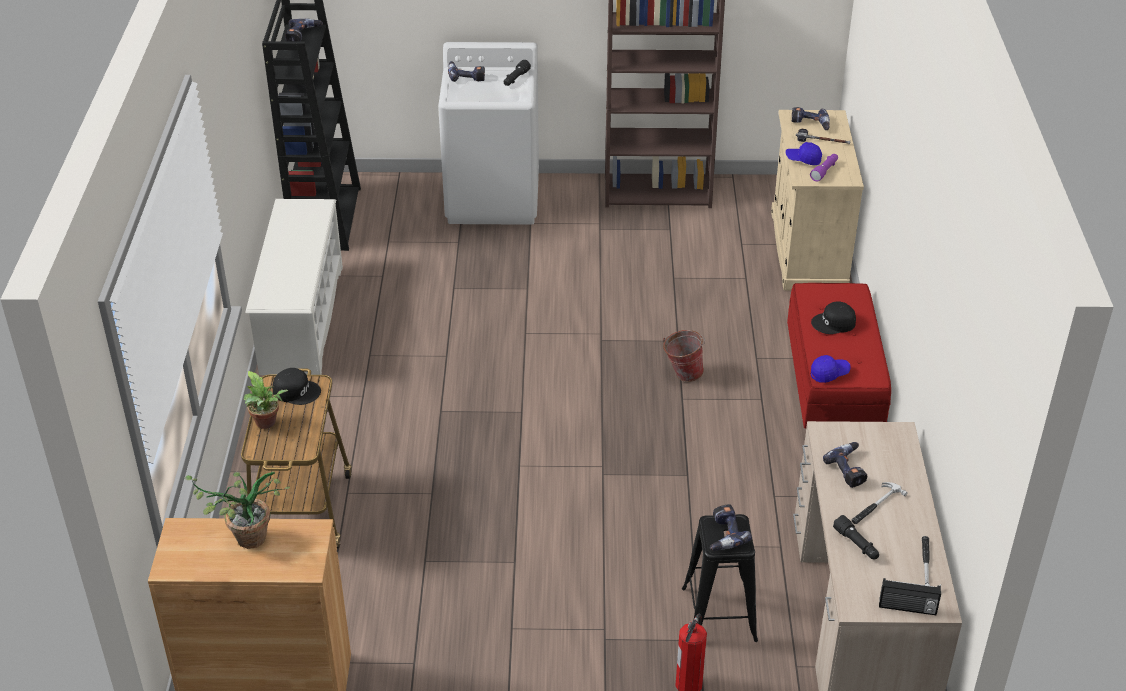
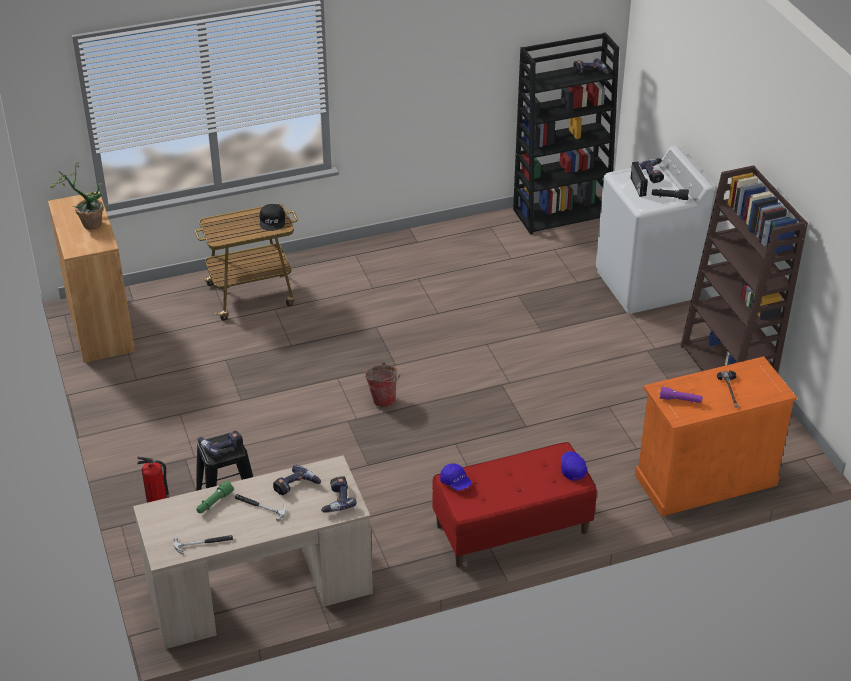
camera: 70 degrees right, 0 degrees up
(267, 424) = (235, 218): potted plant -> none
(302, 319) = (439, 238): white shoe rack -> none
(682, 374) = (485, 437): bucket -> bucket (383, 399)
(803, 159) = (690, 384): blue cap -> blue cap (572, 468)
(807, 250) = (705, 480): beige cabinet -> orange cabinet
(810, 124) = (752, 379): power drill -> power drill (336, 500)
(834, 323) = (525, 474): black cap -> none
(856, 544) = (214, 502): black flashlight -> green flashlight
(907, 608) = (157, 539): radio -> radio (637, 187)

